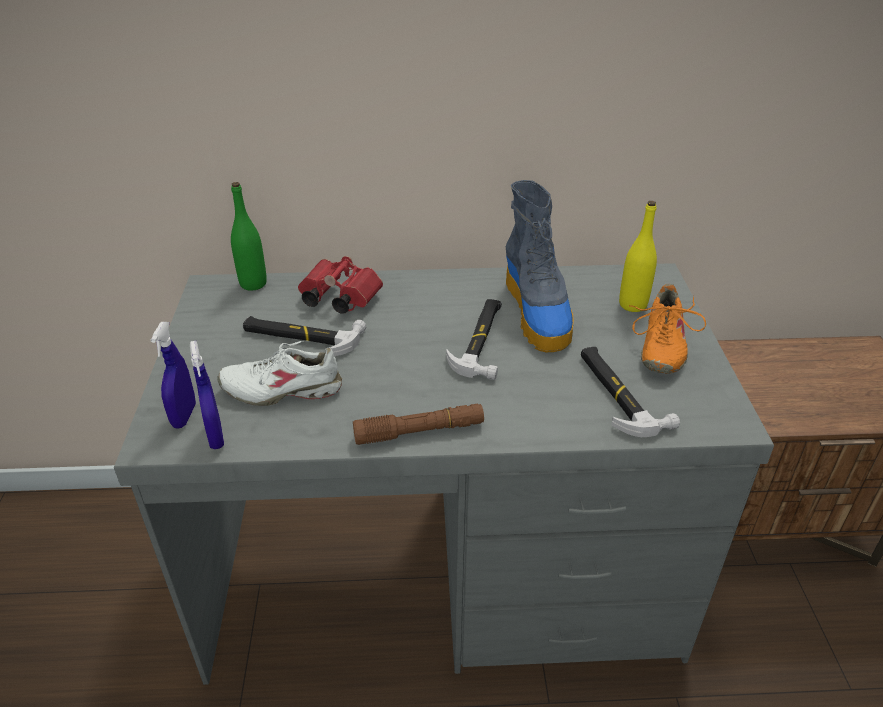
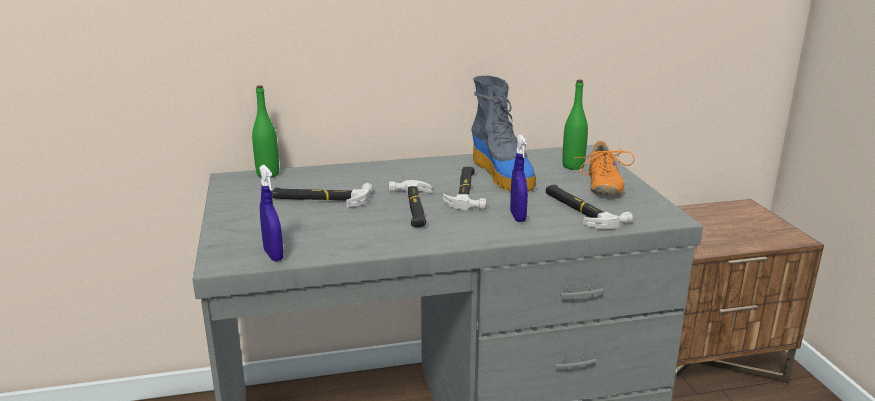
camera: 10 degrees left, 15 degrees down
(184, 416) = (241, 247): blue spray bottle -> blue spray bottle (517, 217)
(282, 389) = (317, 227): white shoe -> none
(337, 299) = (341, 177): red binoculars -> none
(406, 365) = (413, 207): none -> hammer
(419, 432) = (438, 240): brown flashlight -> none
(632, 305) = (573, 166): yellow bottle -> green bottle

